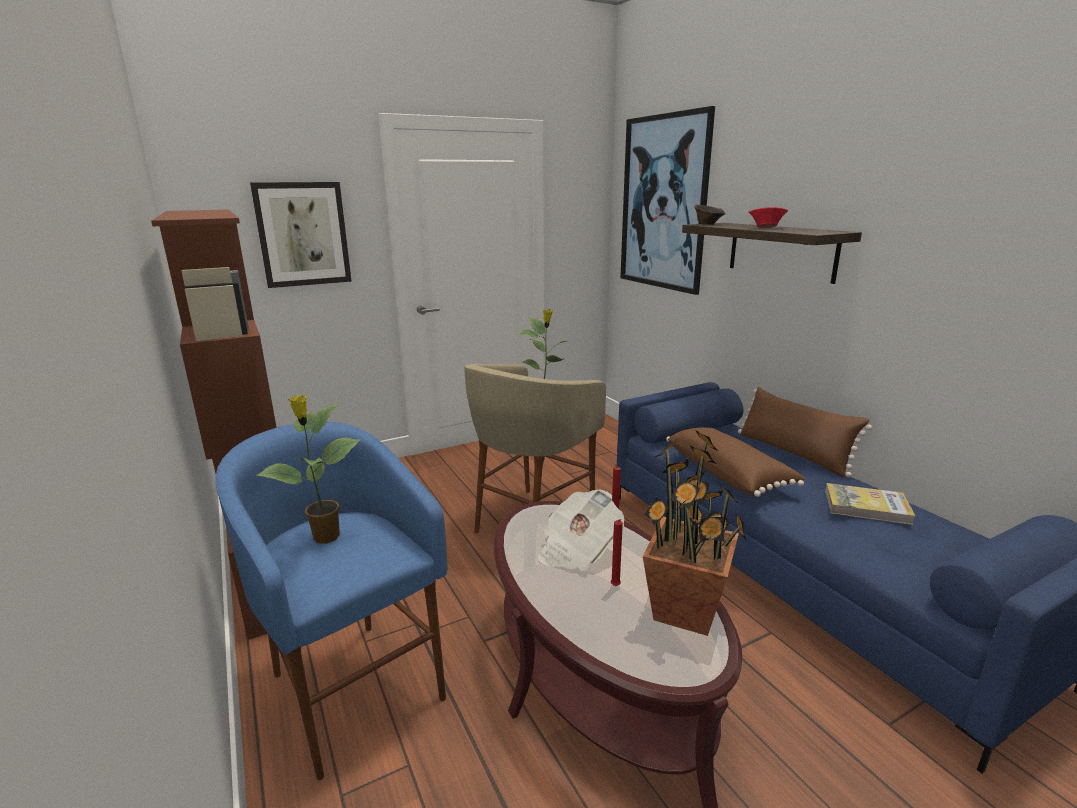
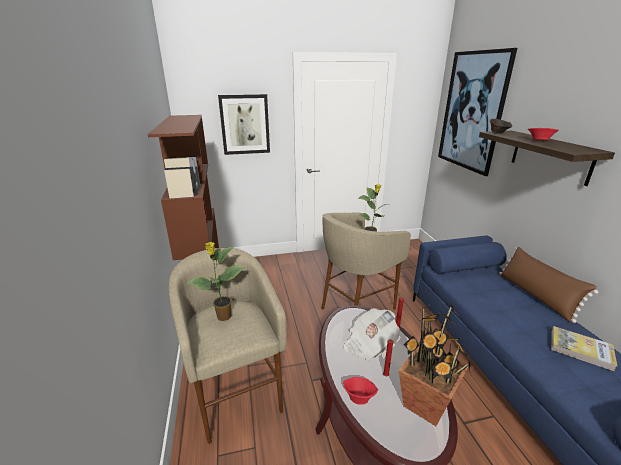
camera: 15 degrees right, 5 degrees up
(352, 689) = (236, 393): blue stool -> beige stool
(582, 622) = (358, 397): none -> red bowl
(729, 474) = (484, 305): brown pillow -> none

